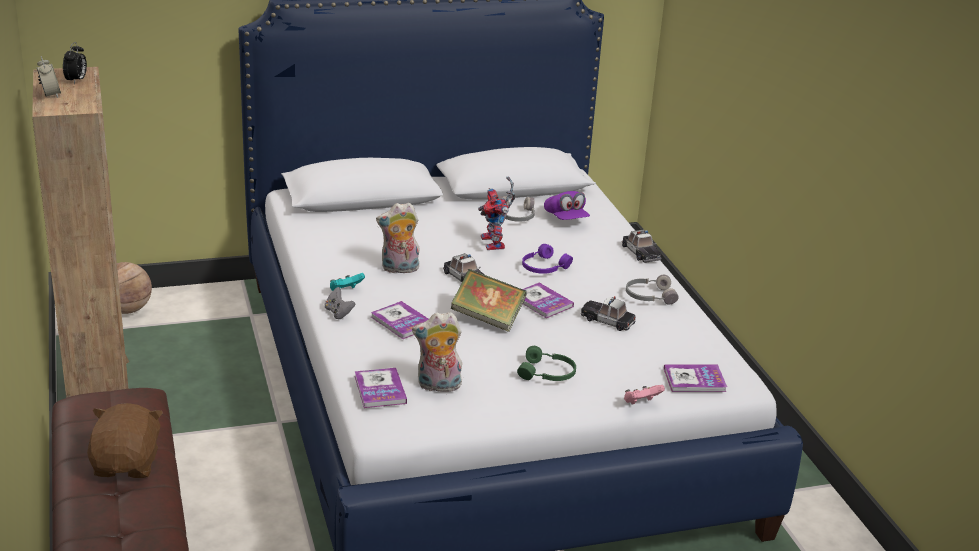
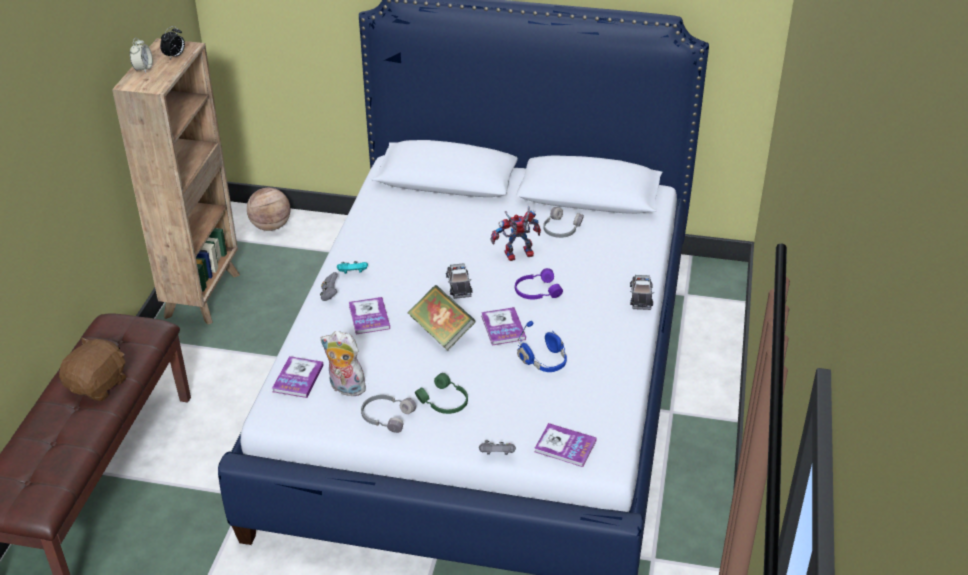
camera: 30 degrees right, 10 degrees up
(399, 269) = (413, 262): plush toy -> none
(496, 244) = (517, 256): toy robot -> toy robot turned 60 degrees clockwise
(566, 219) = (604, 242): purple cap -> none
(608, 320) = (545, 361): toy car -> blue headphones
(641, 403) = (497, 455): pink game controller -> grey game controller
(649, 296) = (605, 346): grey headphones -> grey headphones (386, 416)

